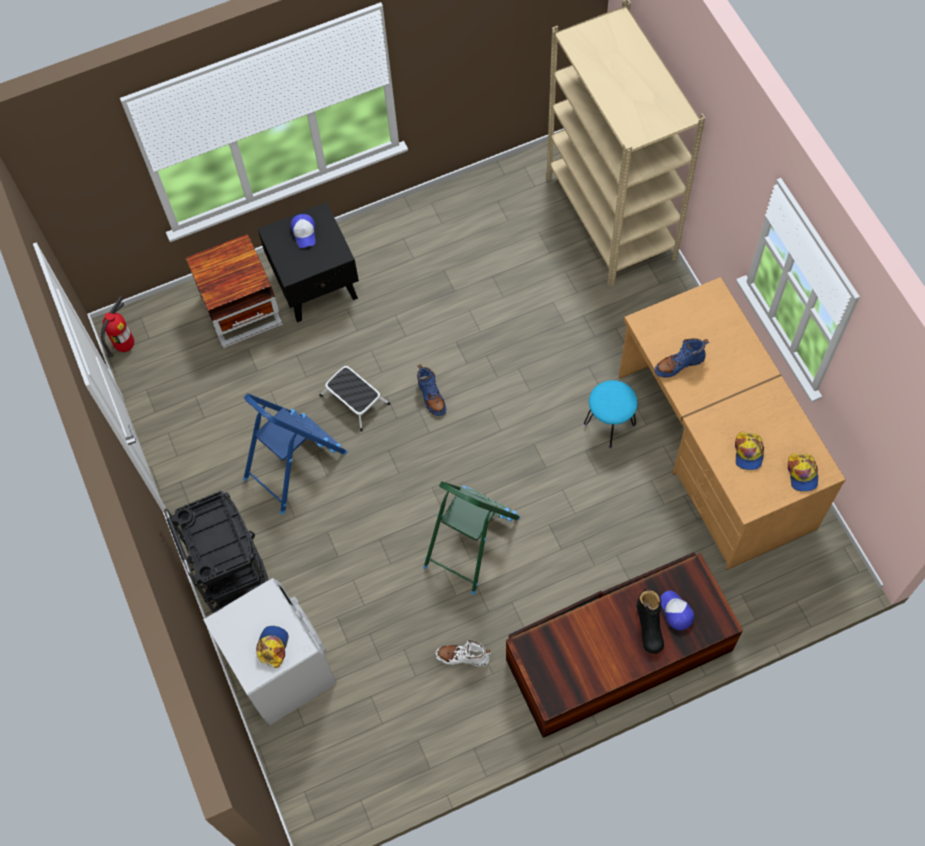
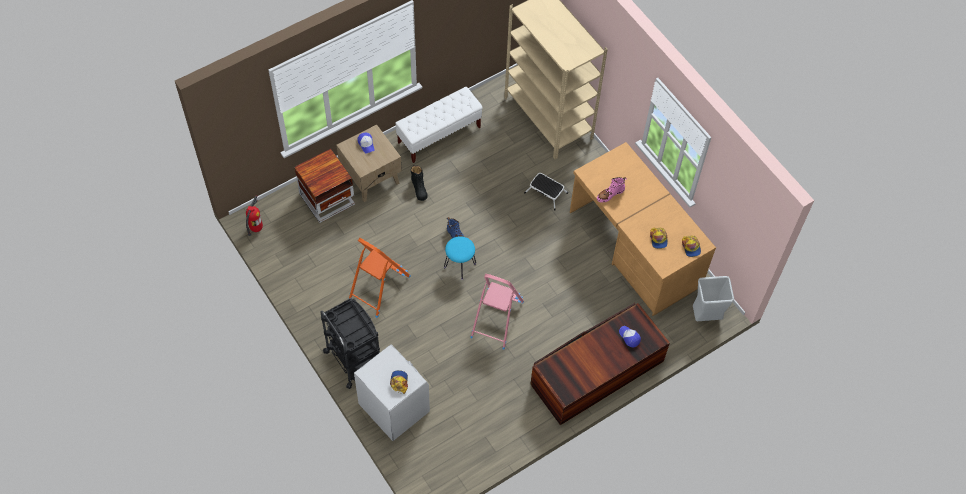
camera: 15 degrees left, 5 degrees down
(296, 464) = (380, 287): blue step ladder -> orange step ladder
(316, 284) = (371, 177): black nightstand -> beige nightstand
(354, 399) = (409, 244): black step ladder -> black step ladder (546, 193)
(434, 227) = (439, 135): none -> white bench
(462, 657) = (504, 386): white boot -> none
(472, 540) = (497, 318): green step ladder -> pink step ladder
(609, 424) = (568, 240): turquoise stool -> turquoise stool (460, 265)
(649, 626) = (615, 347): black boot -> black boot (419, 188)
(679, 364) = (610, 194): blue boot -> pink boot
(815, 582) = (705, 316): none -> grey trash can

